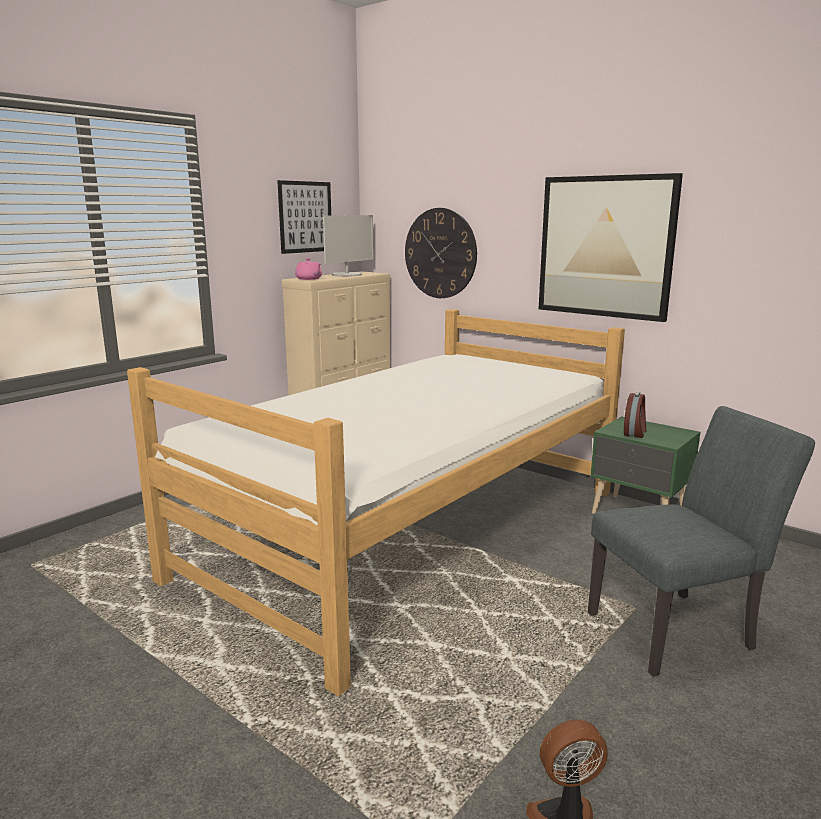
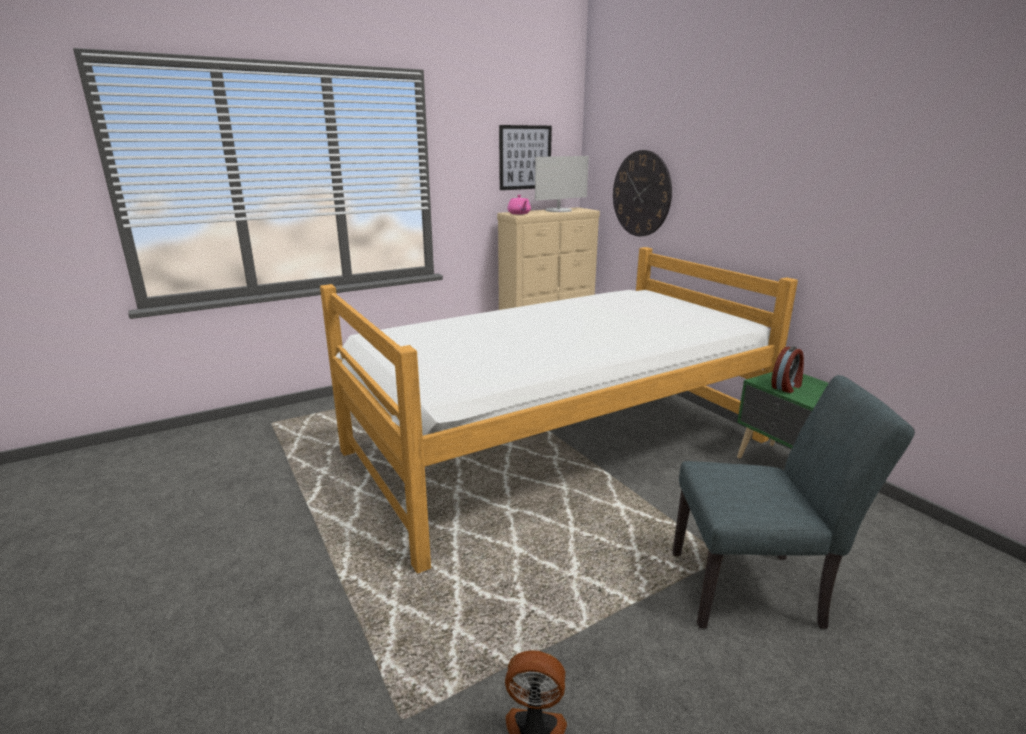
camera: 20 degrees right, 5 degrees up
(605, 247) = (788, 194): picture -> none

